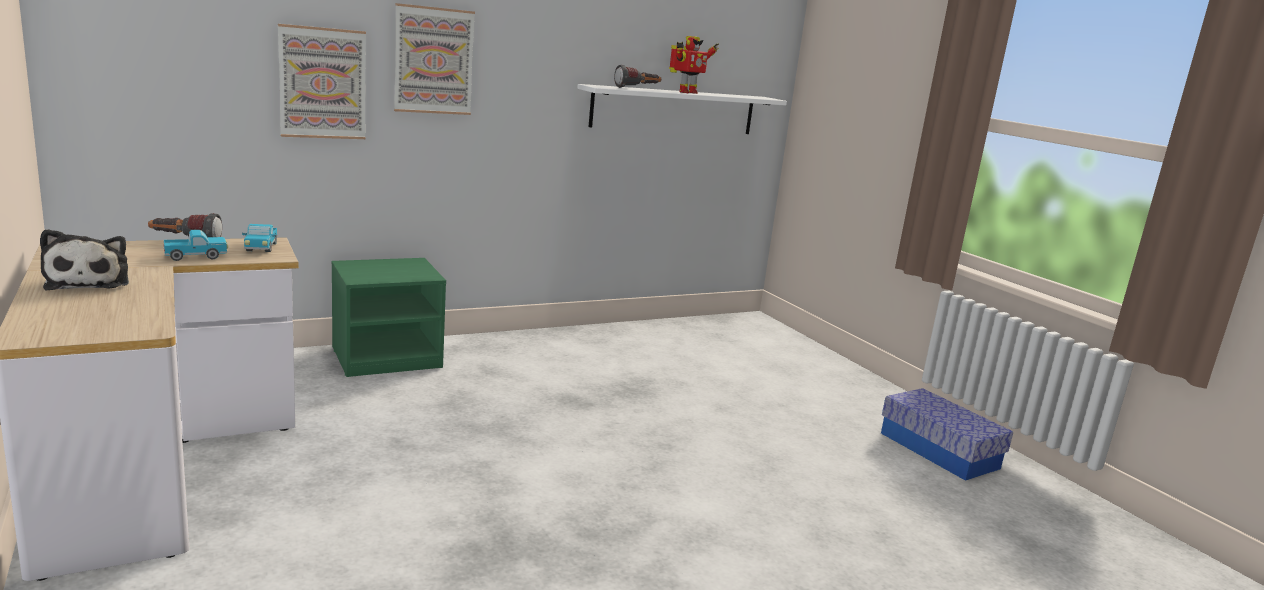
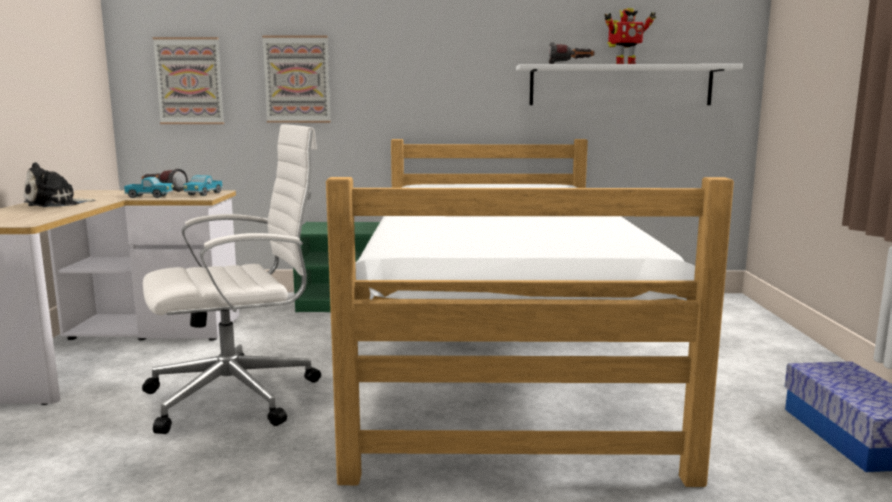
camera: 30 degrees right, 5 degrees down
(89, 282) = (55, 204): plush toy -> plush toy turned 45 degrees clockwise
(409, 500) = (238, 396): none -> white office chair
(433, 60) = (384, 55): picture -> picture (189, 81)
(624, 412) = (499, 358): none -> bed

